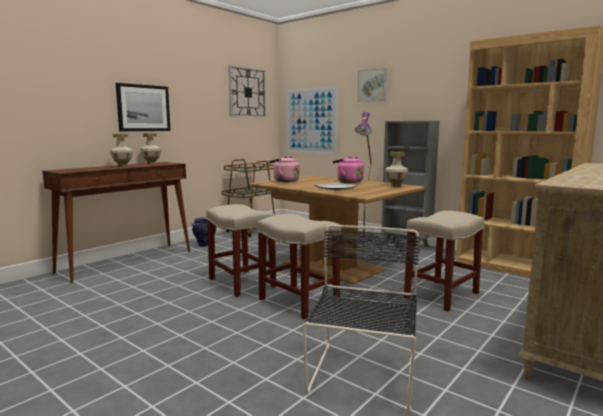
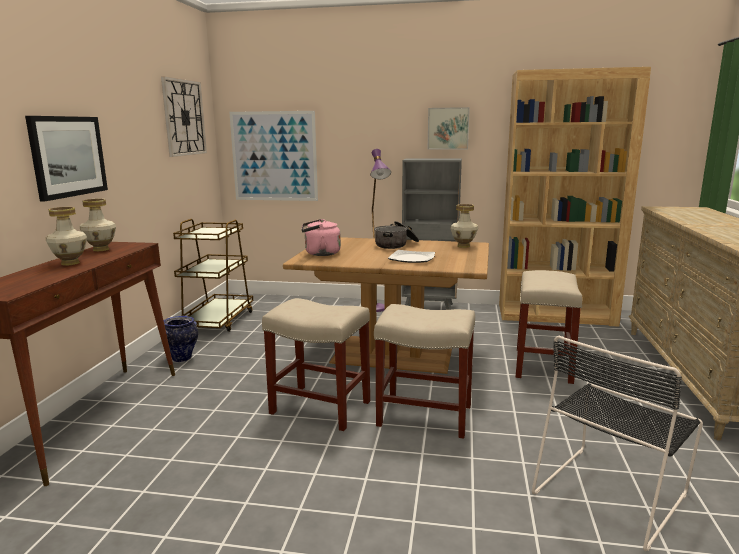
camera: 30 degrees left, 5 degrees up
(348, 181) = (396, 244): pink kettle -> cooking pot
(362, 376) = (611, 491): black chair -> black chair turned 120 degrees counterclockwise
(372, 85) = (368, 111): picture -> picture (448, 128)

